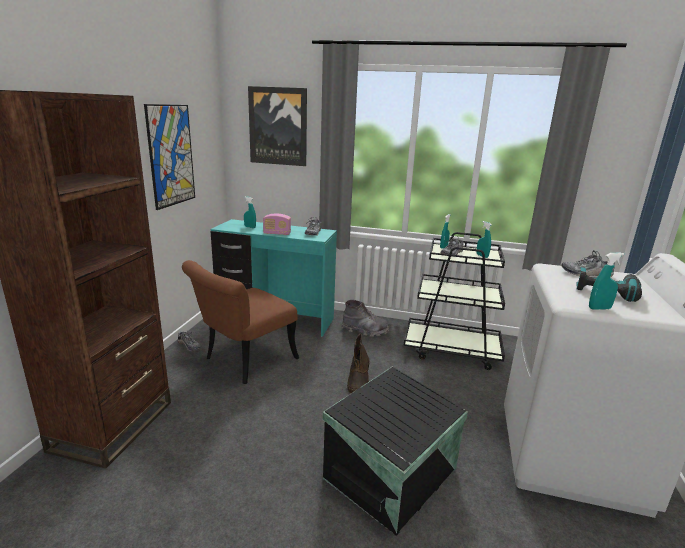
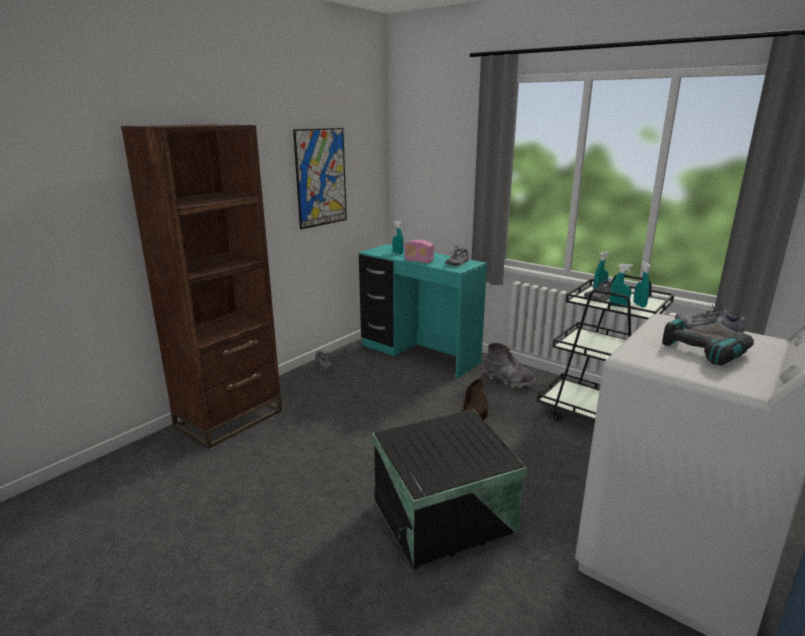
camera: 25 degrees right, 0 degrees up
(243, 362) = (364, 388): brown chair -> none
(278, 126) = (438, 147): picture -> none
(599, 308) = (662, 366): turquoise spray bottle -> turquoise spray bottle (618, 306)

